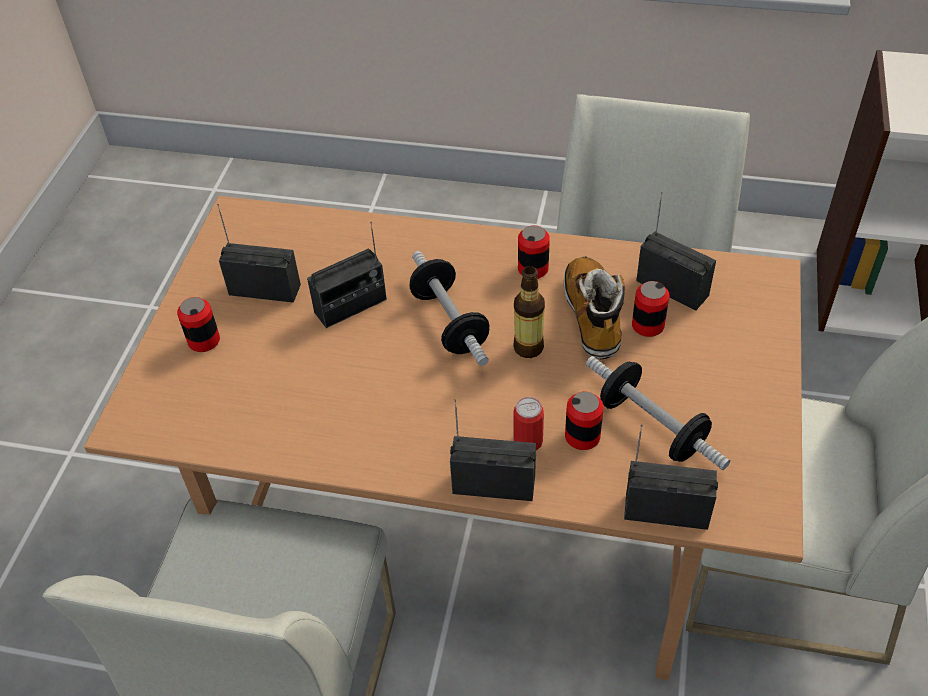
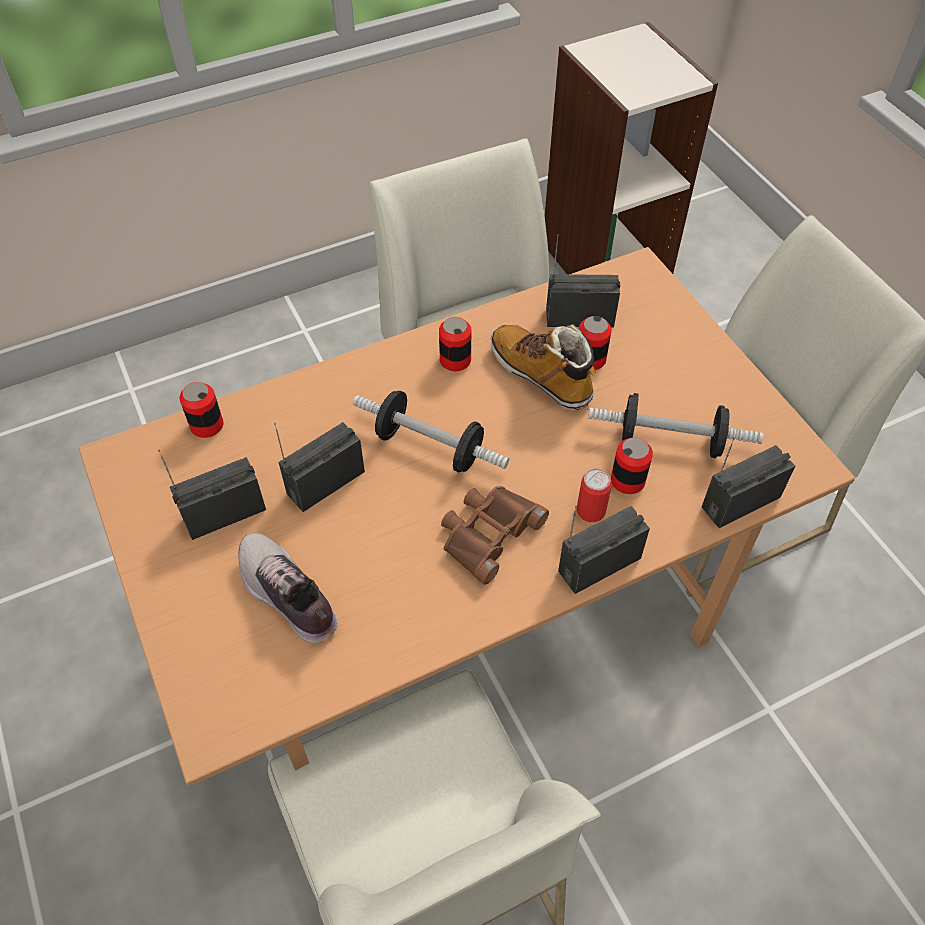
camera: 40 degrees left, 5 degrees up
(204, 341) = (211, 599): can -> can (207, 425)
(252, 368) = (287, 596): none -> shoe
(350, 306) = (325, 482): radio -> radio turned 150 degrees counterclockwise
(431, 410) = (488, 533): none -> brown binoculars
(528, 347) = (516, 431): bottle -> none

